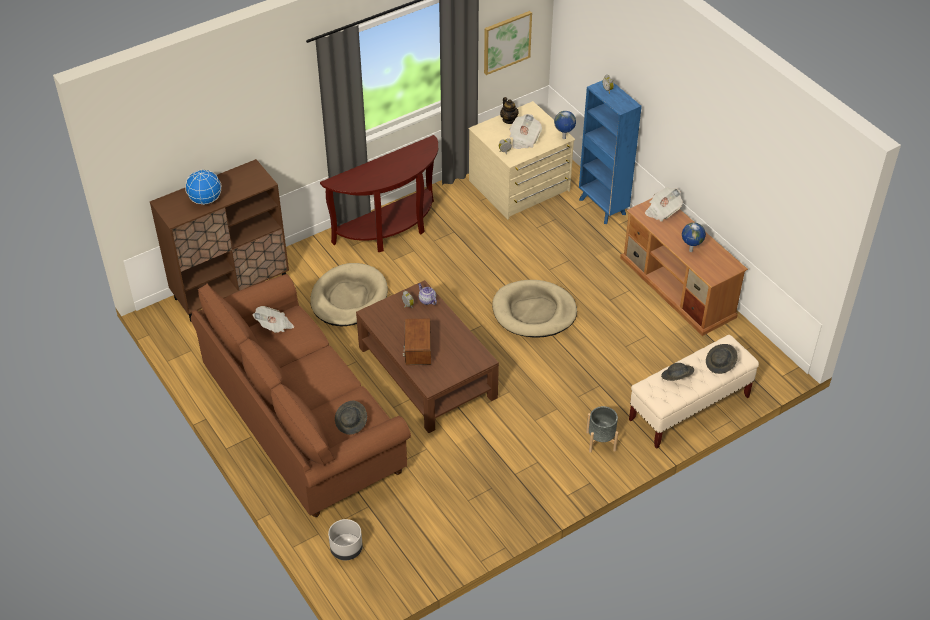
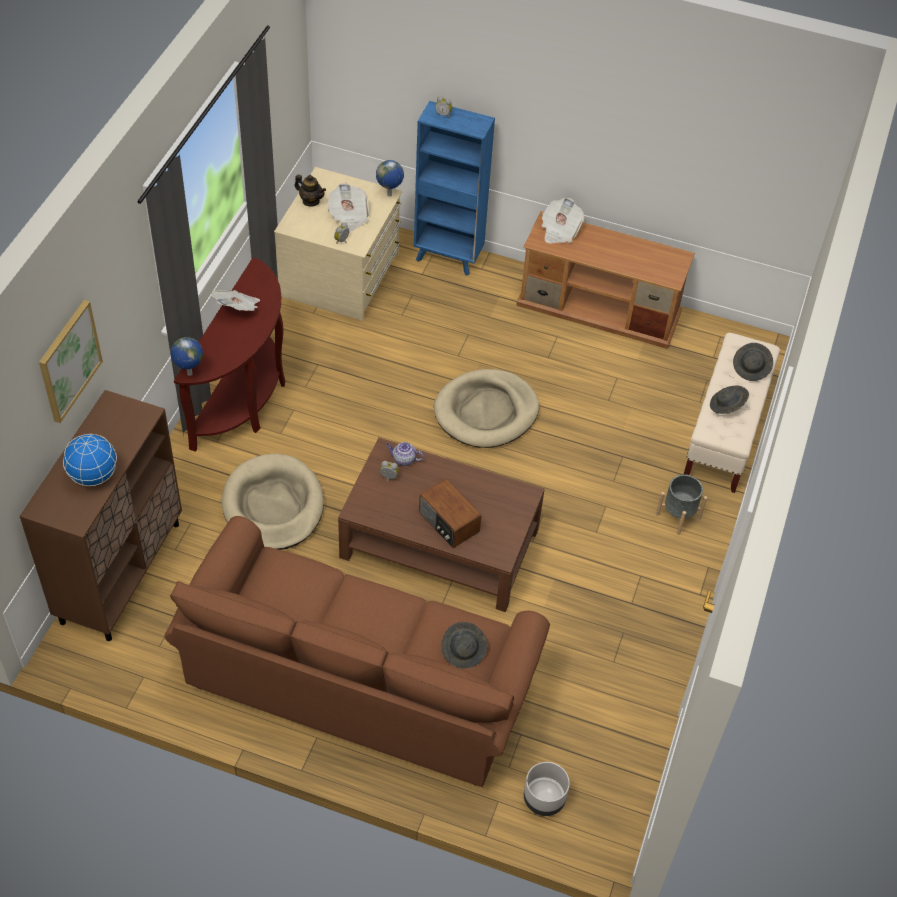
camera: 40 degrees left, 5 degrees up
(274, 326) = (266, 588): newspaper -> newspaper (238, 308)
(506, 42) = (279, 105): picture -> picture (69, 360)
(690, 250) = (626, 260): globe -> globe (189, 374)

